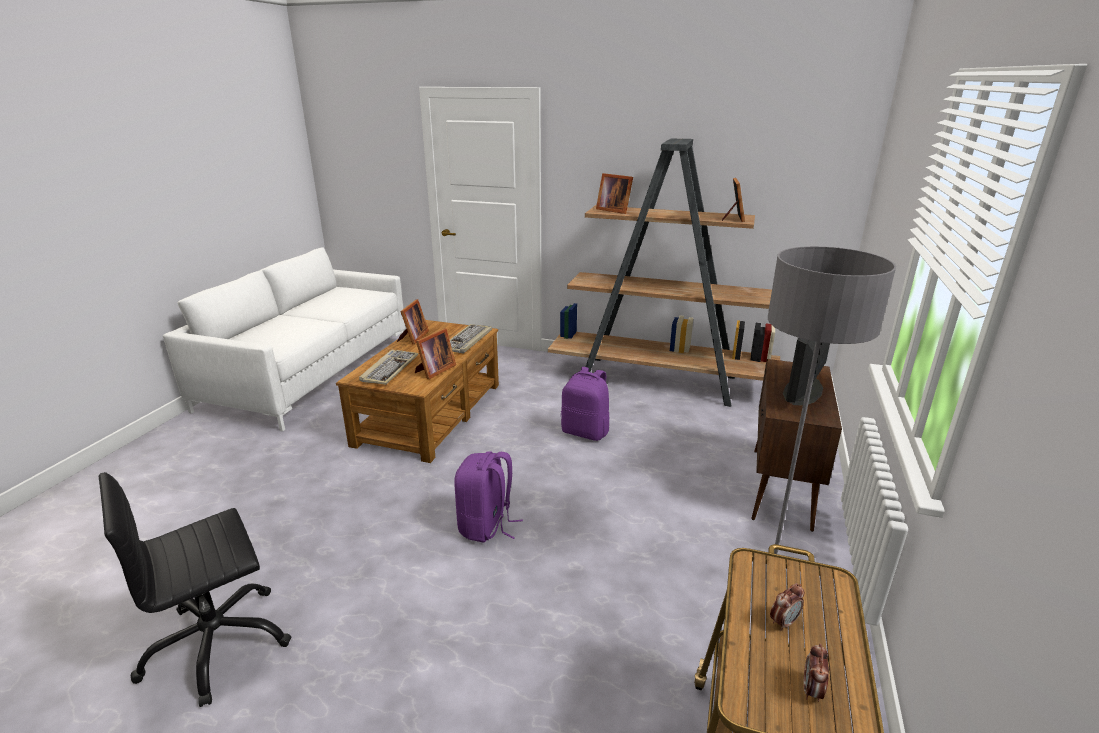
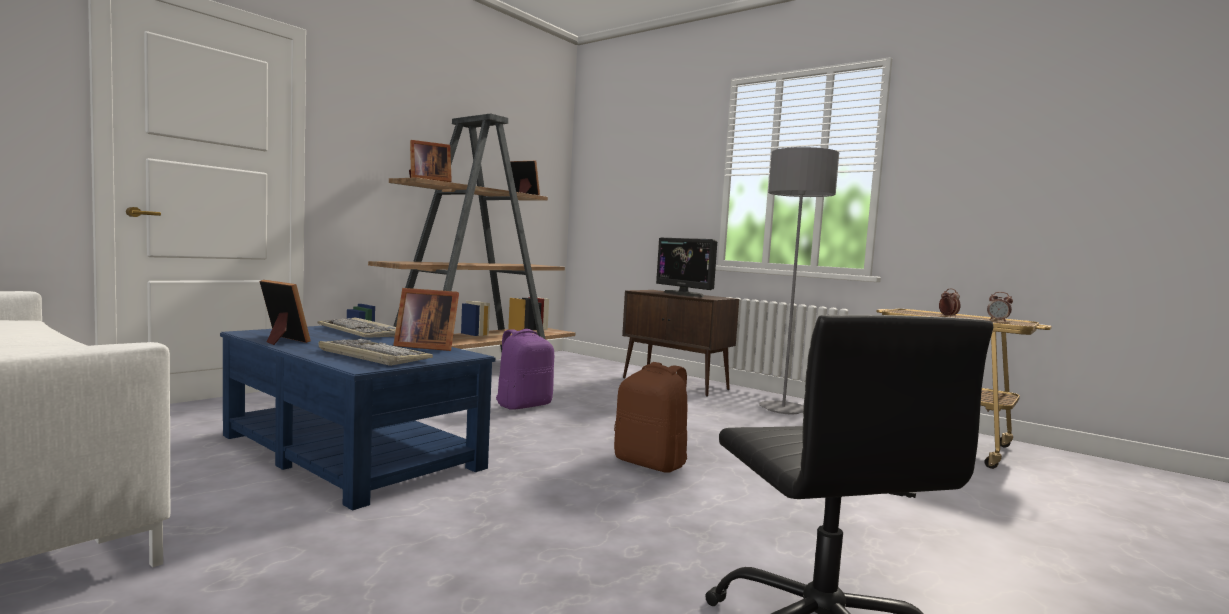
camera: 70 degrees left, 20 degrees down
(431, 413) = (350, 451): brown coffee table -> blue coffee table
(434, 371) = (425, 346): picture frame -> picture frame turned 135 degrees clockwise
(486, 526) = (651, 463): purple backpack -> brown backpack

